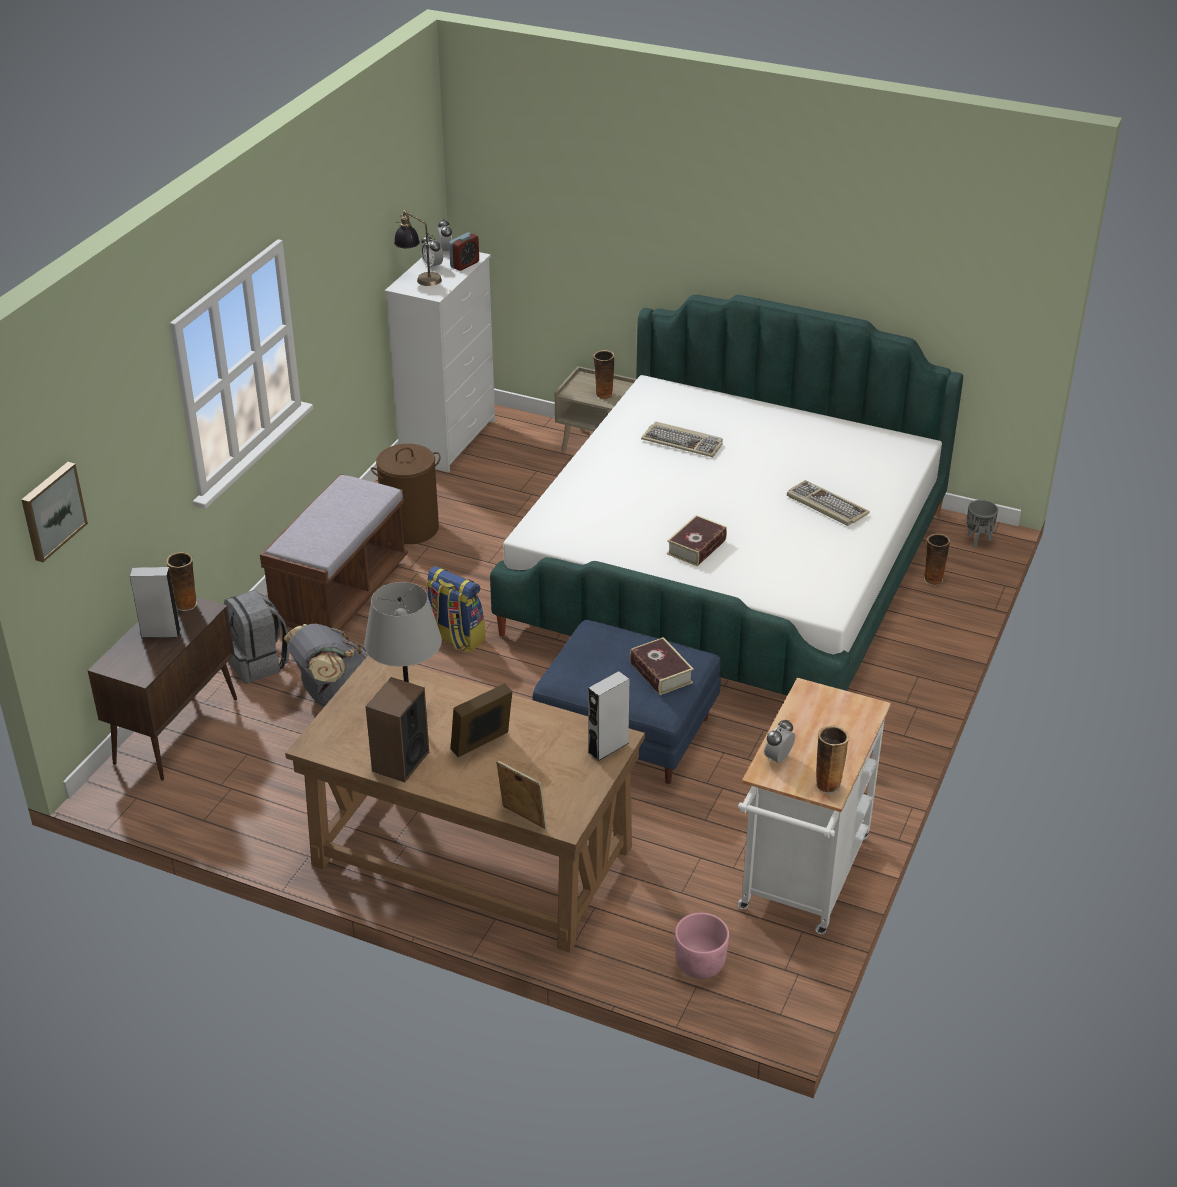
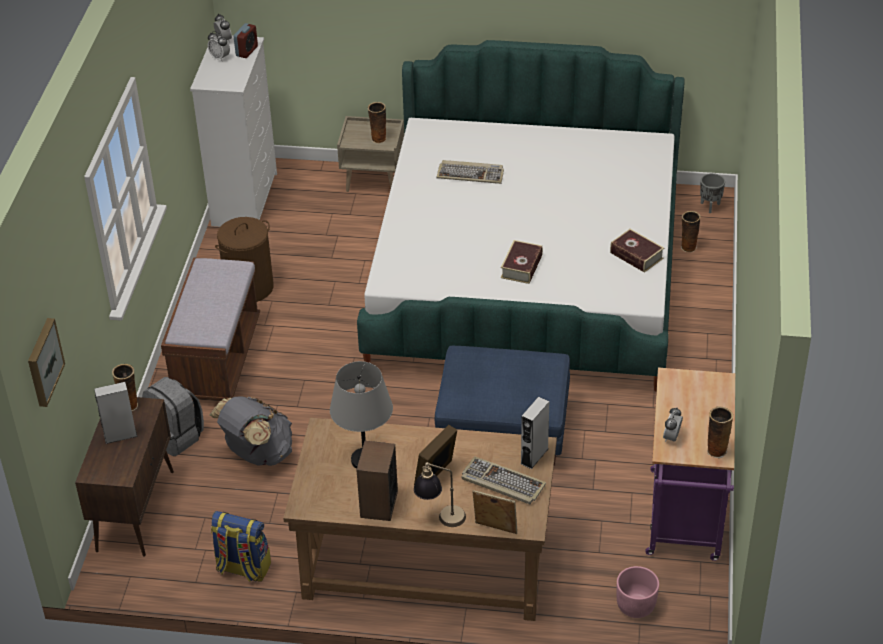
camera: 15 degrees left, 5 degrees up
(419, 278) = (214, 72): table lamp -> table lamp (440, 517)
(455, 638) = (330, 379): backpack -> backpack (242, 568)
(661, 673) = (532, 379): book -> book (636, 255)
(801, 881) = (684, 521): white cart -> purple cart
(825, 505) = (607, 209): keyboard -> keyboard (501, 483)

